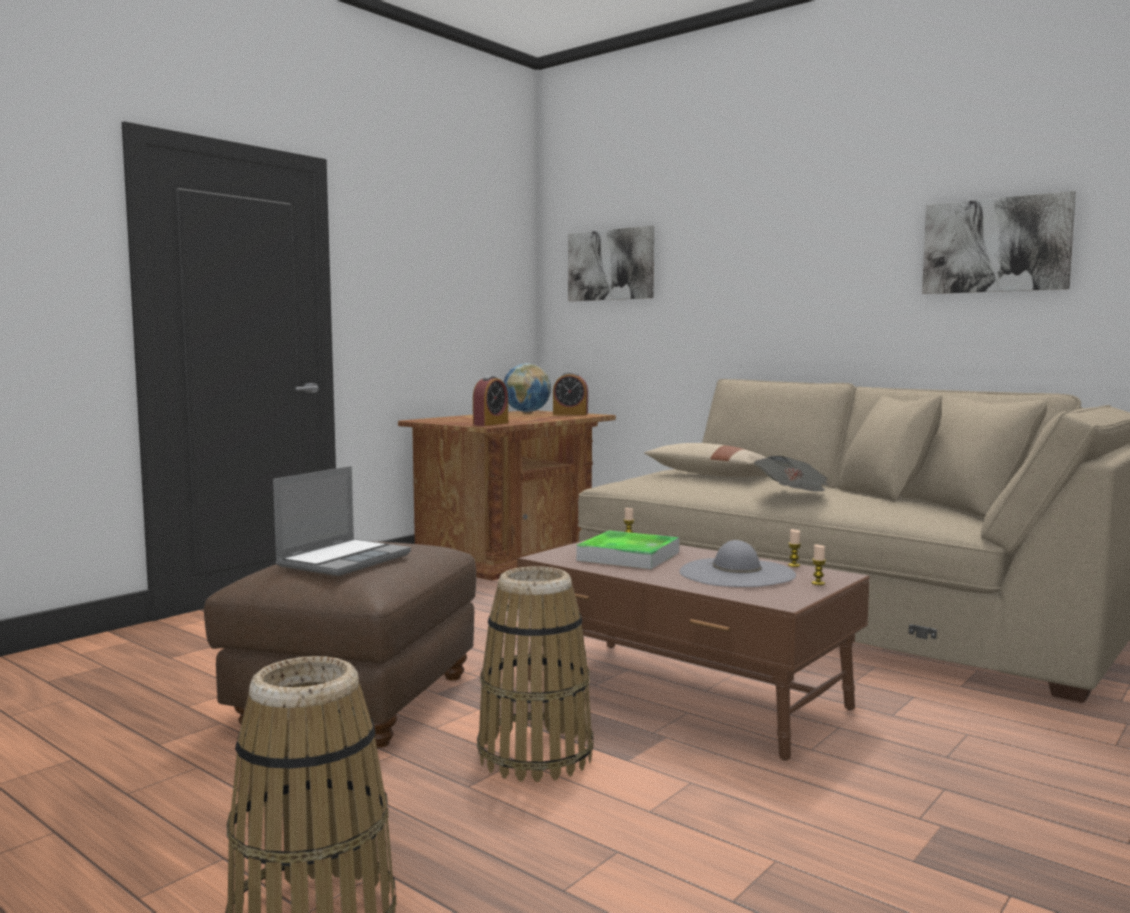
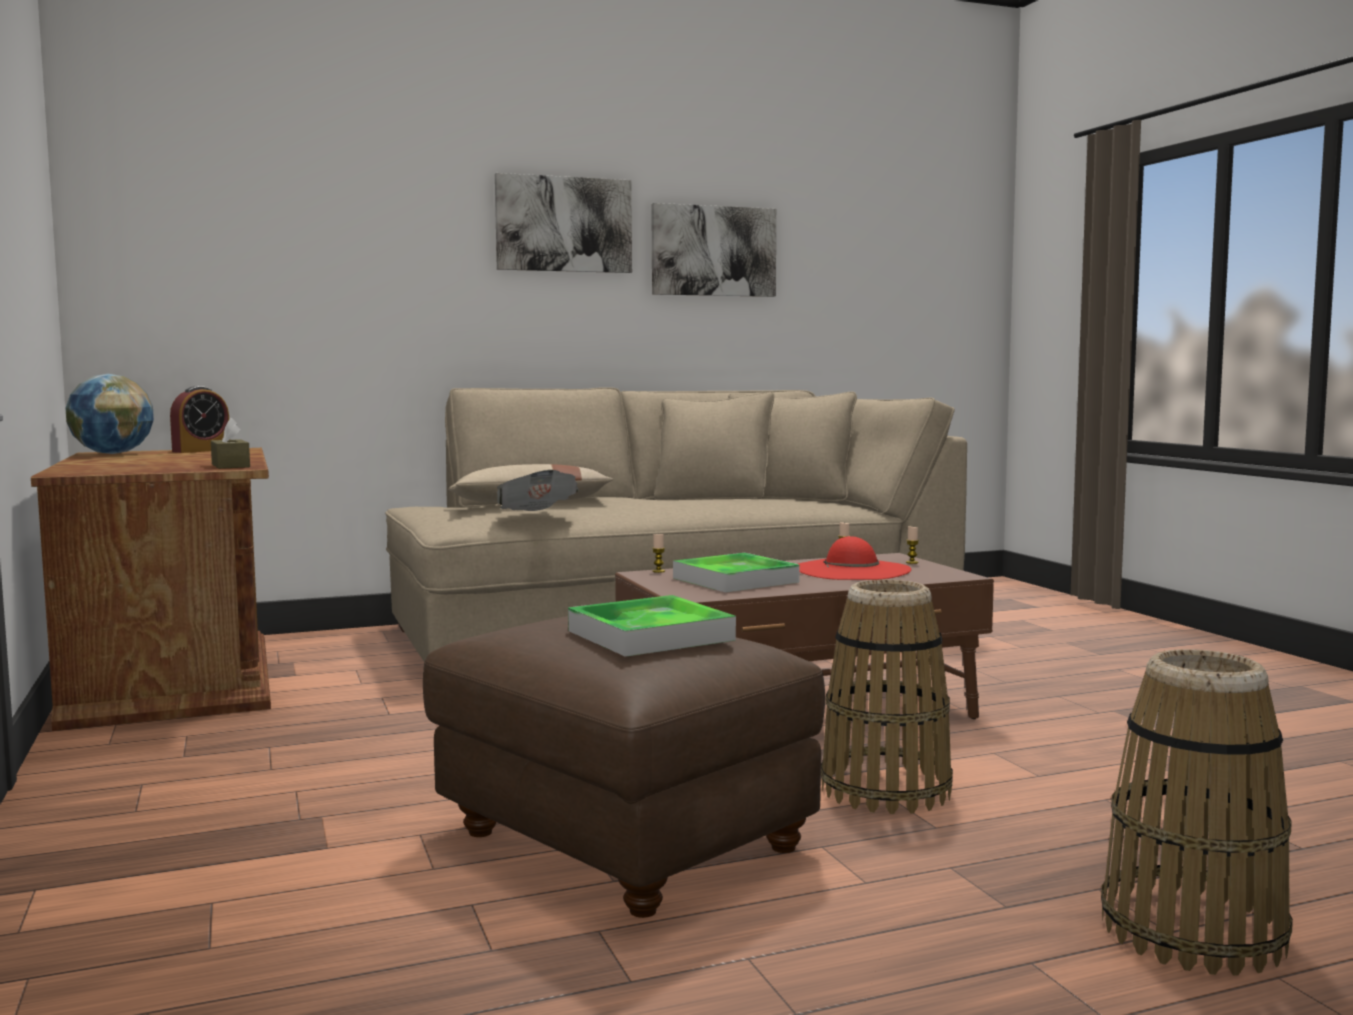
camera: 60 degrees left, 0 degrees up
(344, 560) = (650, 635): laptop -> tray
(490, 424) = (230, 466): alarm clock -> brown tissue box
(611, 265) = (218, 226): picture -> picture (563, 224)
(737, 573) = (851, 570): grey hat -> red hat
(793, 495) = (689, 505): newspaper -> newspaper (537, 515)

